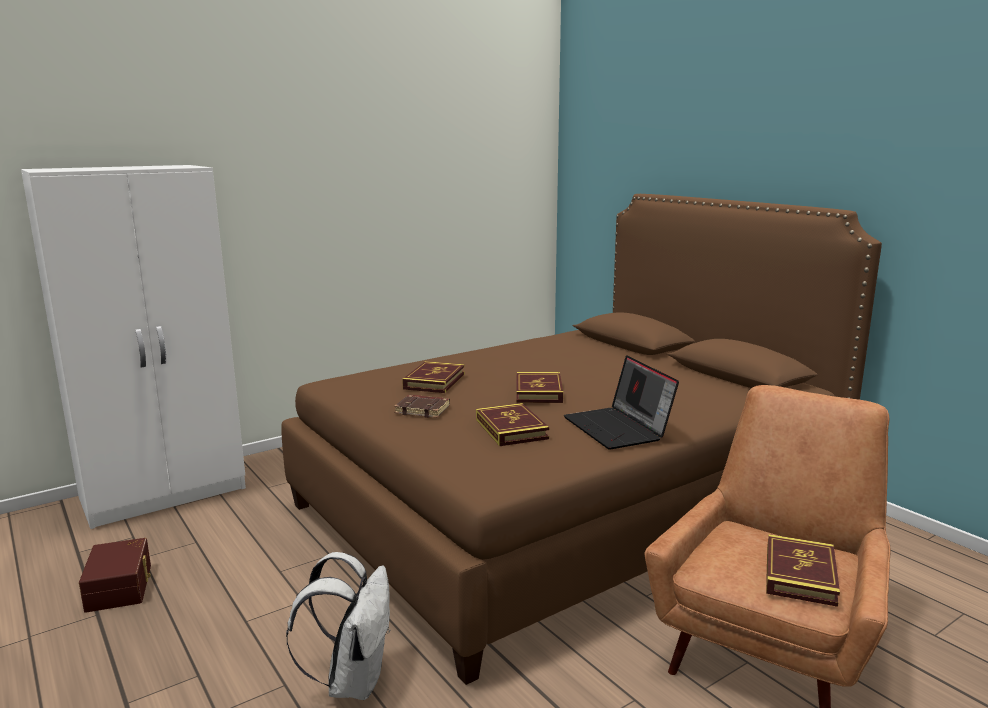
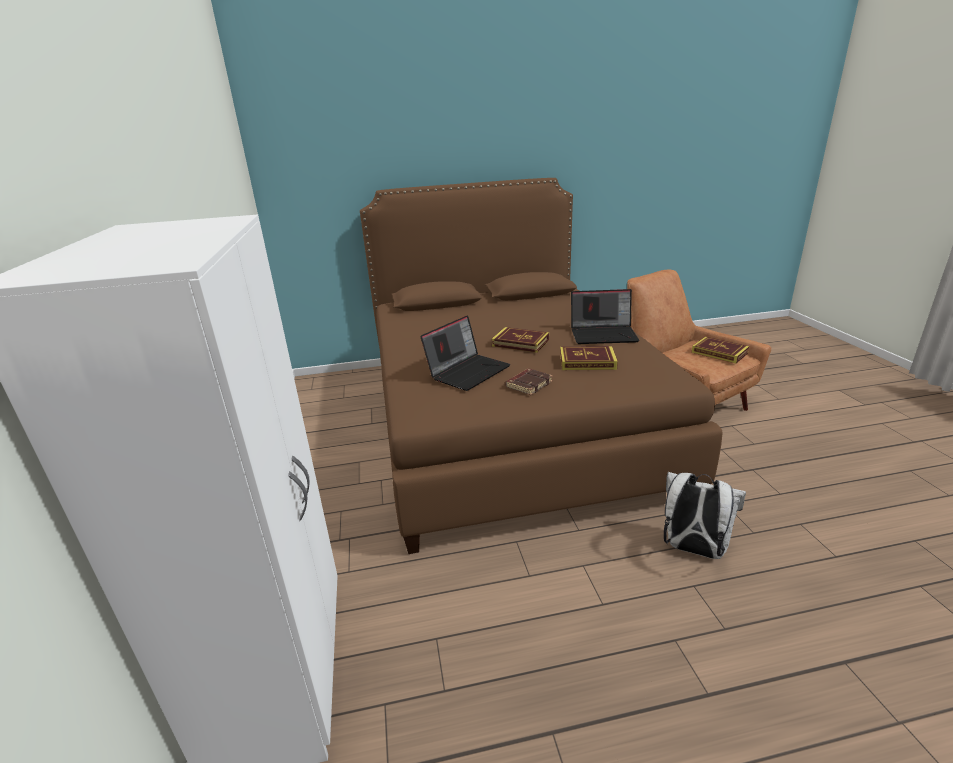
camera: 65 degrees left, 10 degrees up
(121, 587) = (503, 710): brown storage box -> none
(434, 381) = (468, 371): book -> laptop

